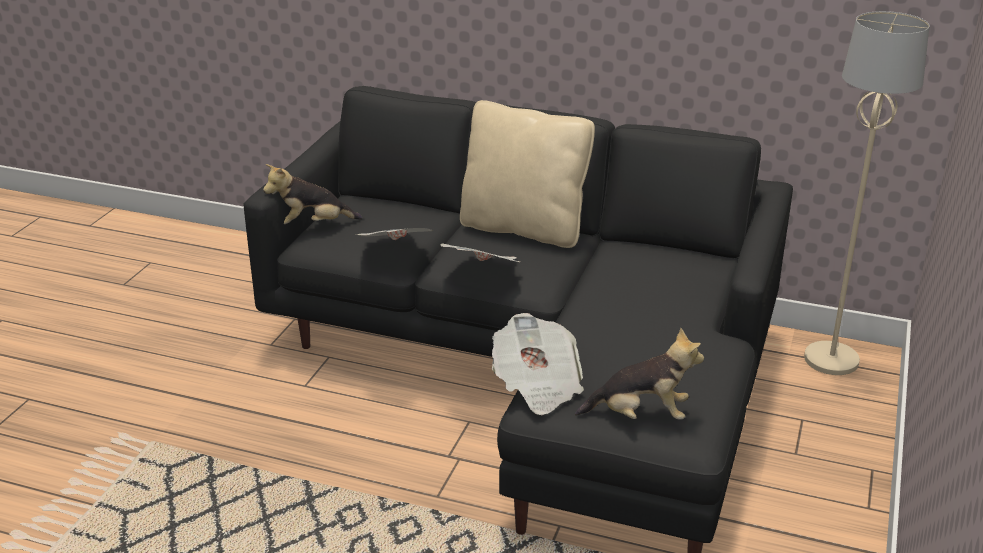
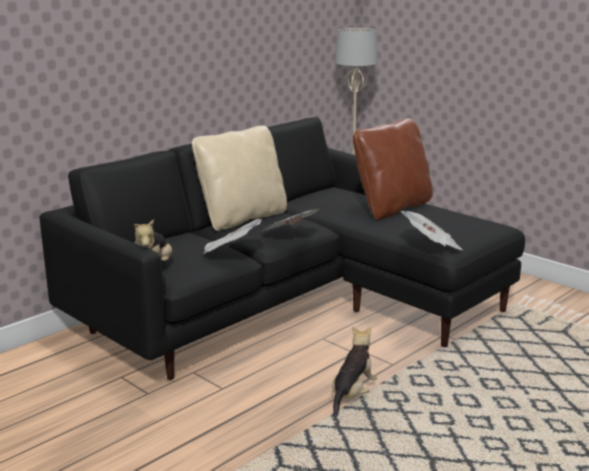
camera: 65 degrees left, 10 degrees down
(640, 415) = (476, 231): plush toy -> plush toy (352, 394)
(675, 323) = (392, 208): none -> brown pillow

